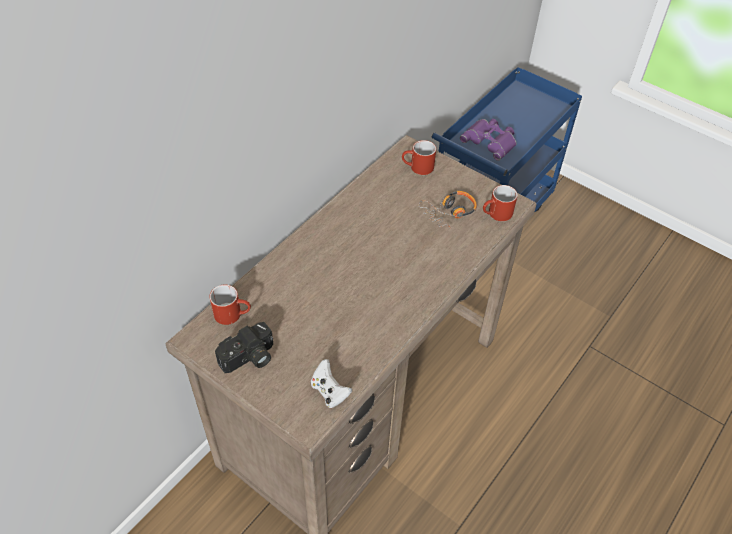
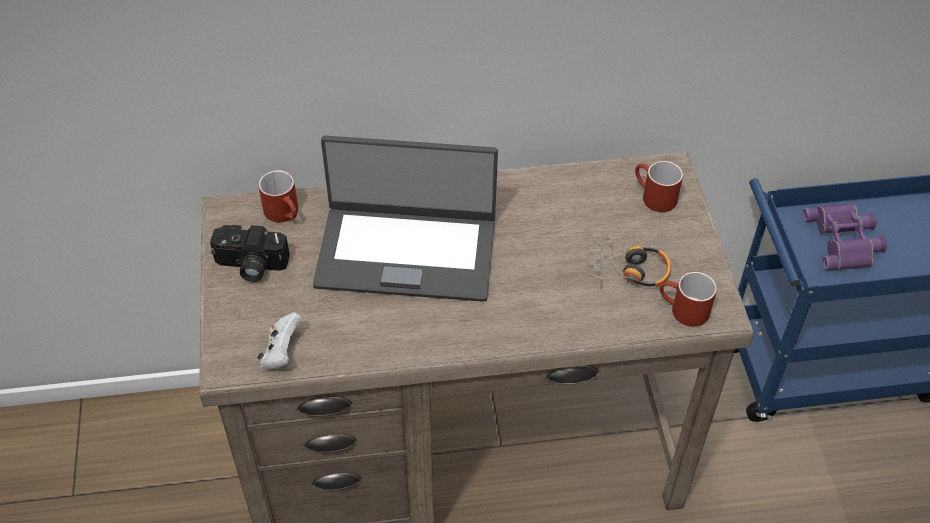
camera: 45 degrees right, 0 degrees up
(330, 284) = (406, 252): none -> laptop

